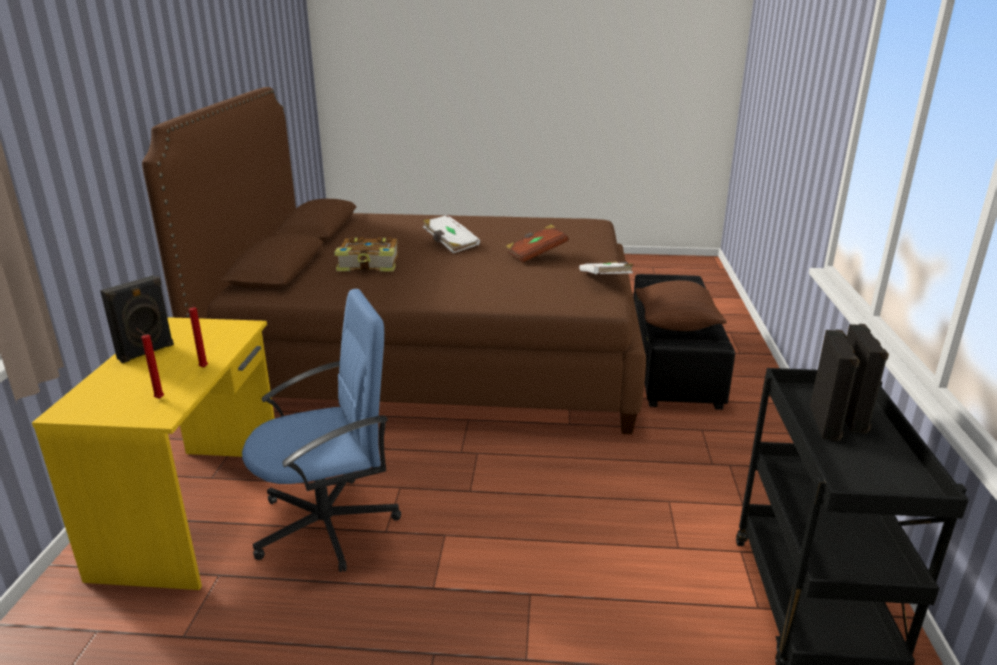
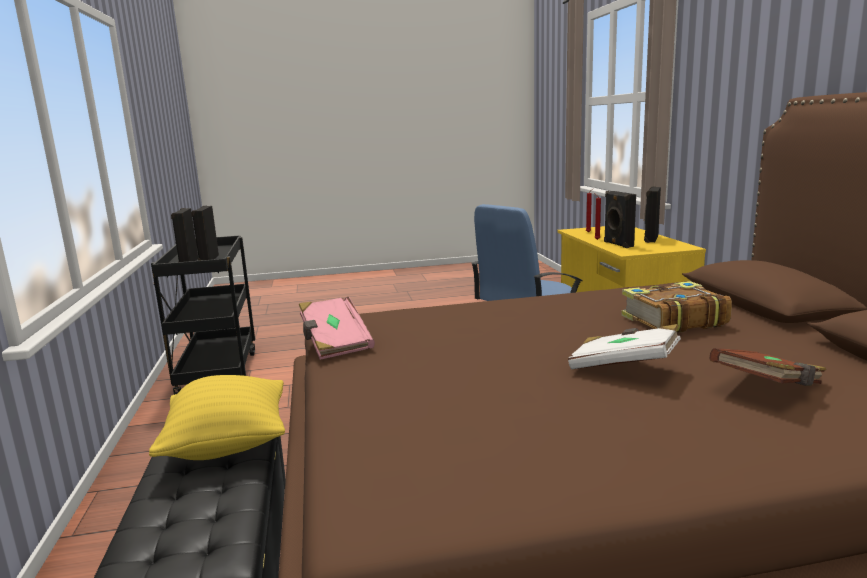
camera: 165 degrees right, 10 degrees down
(213, 347) = (617, 244): none -> black speaker
(536, 254) = (454, 364): brown book -> brown book (768, 388)
(606, 280) = (335, 343): white book -> pink book
(676, 325) = (228, 445): brown pillow -> yellow pillow

